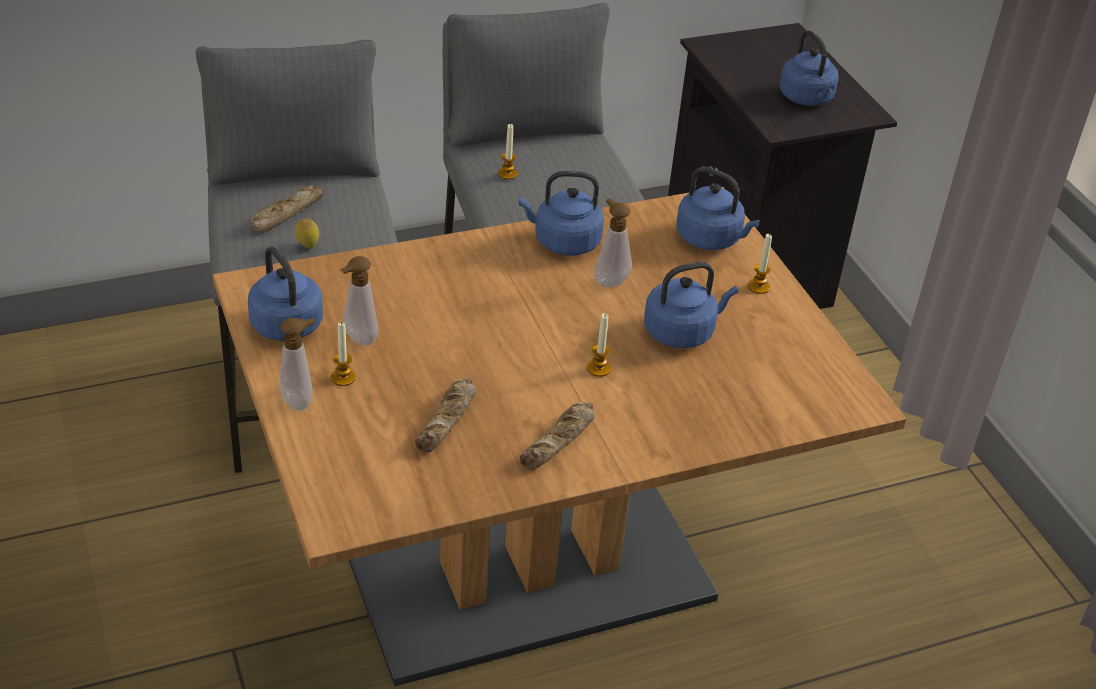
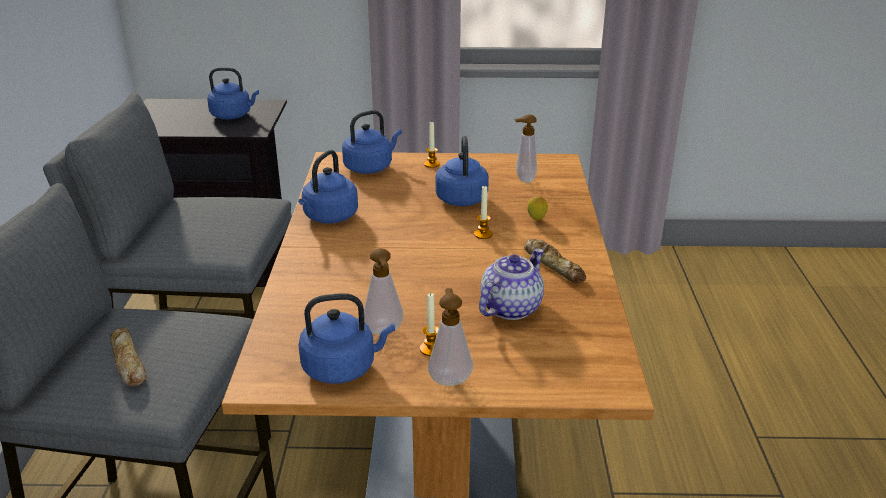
camera: 65 degrees left, 10 degrees down
(307, 246) = (190, 358): lemon -> lemon (536, 220)
(447, 420) = (510, 307): bread -> teapot
(507, 174) = (190, 238): candle -> none
(609, 280) = (388, 210): soap dispenser -> soap dispenser (523, 180)

